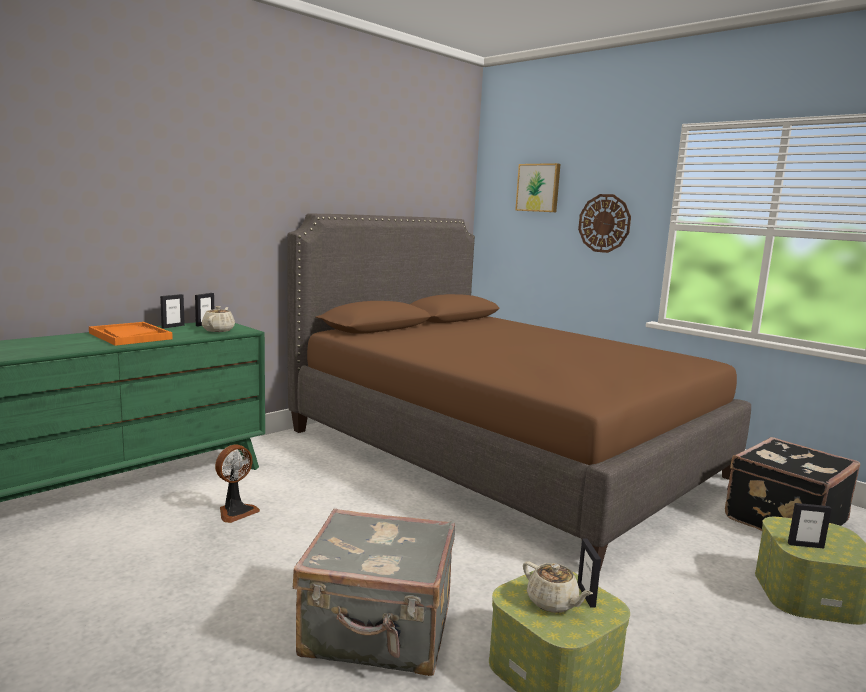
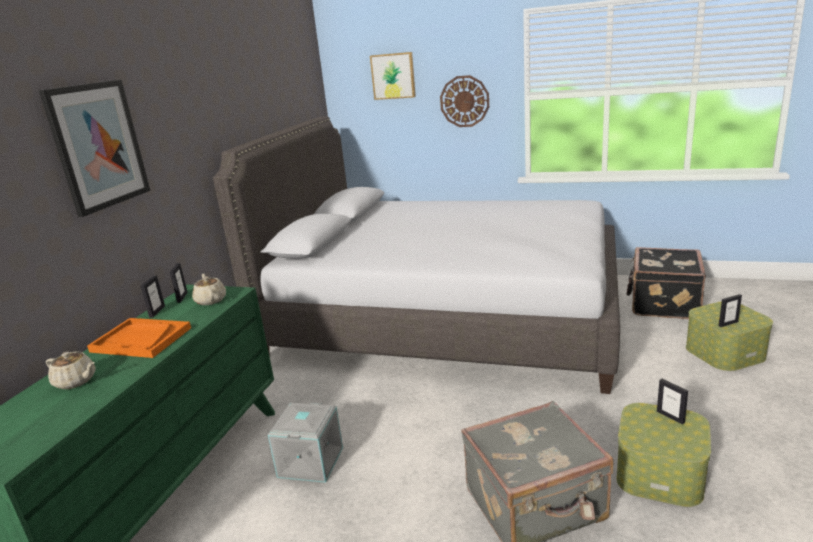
camera: 25 degrees left, 10 degrees up
(163, 168) = (98, 146): none -> picture
(236, 512) = (310, 461): fan -> grey storage box
(501, 453) = (446, 319): brown bed -> grey bed
(553, 603) = (660, 432): beige teapot -> beige teapot (76, 381)

